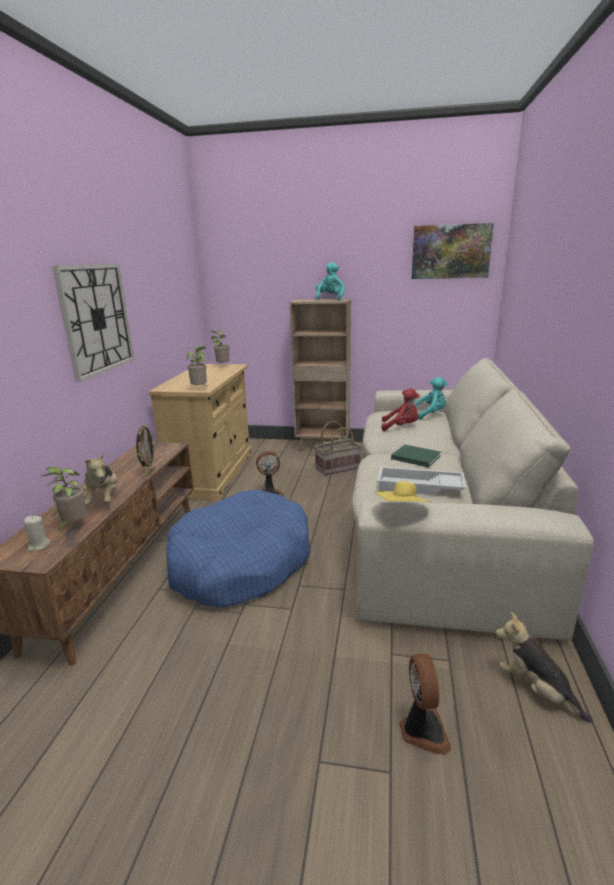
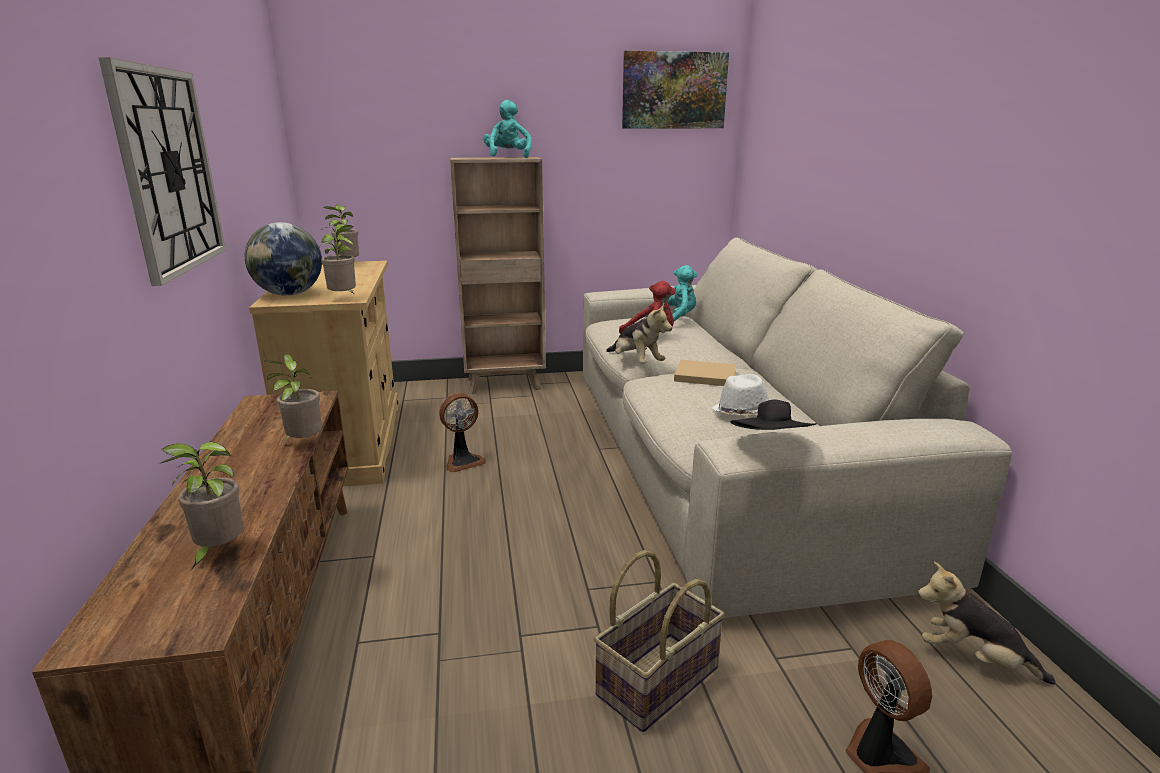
camera: 20 degrees left, 0 degrees up
(39, 546) = (170, 601): beige candle -> none
(104, 499) = (247, 498): plush toy -> plush toy (636, 362)
(149, 472) = (303, 443): picture frame -> potted plant
(175, 384) = (289, 294): none -> globe
(240, 563) = (476, 573): blue dog bed -> none
(337, 467) = (544, 411): basket -> basket (656, 679)
(403, 511) = (771, 445): yellow hat -> black hat
(414, 457) = (703, 375): green book -> beige book
(419, 487) = (742, 414): white tray -> white hat

